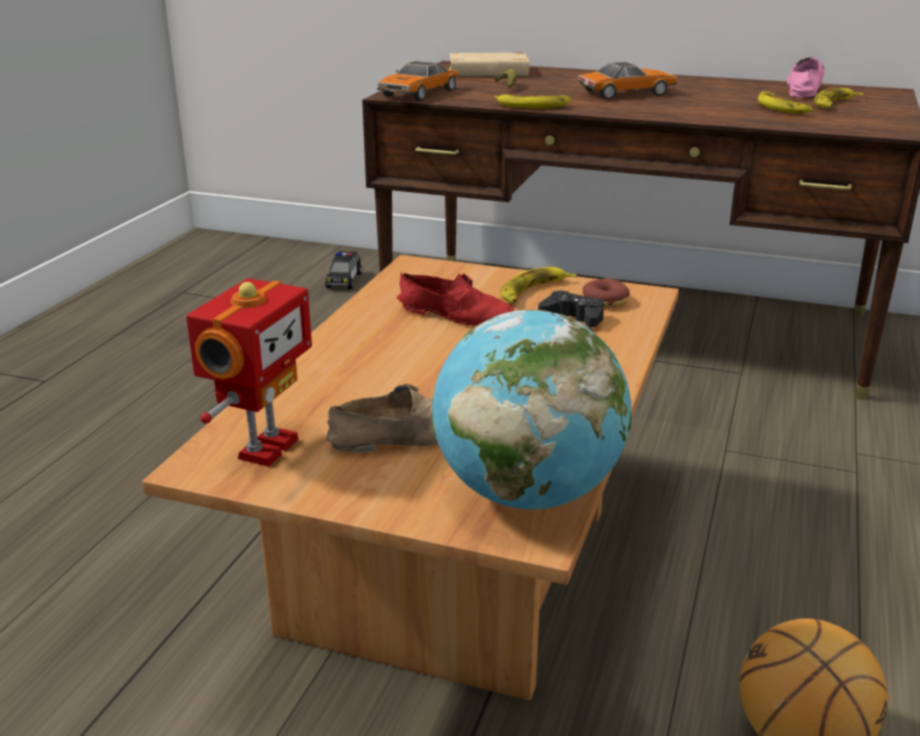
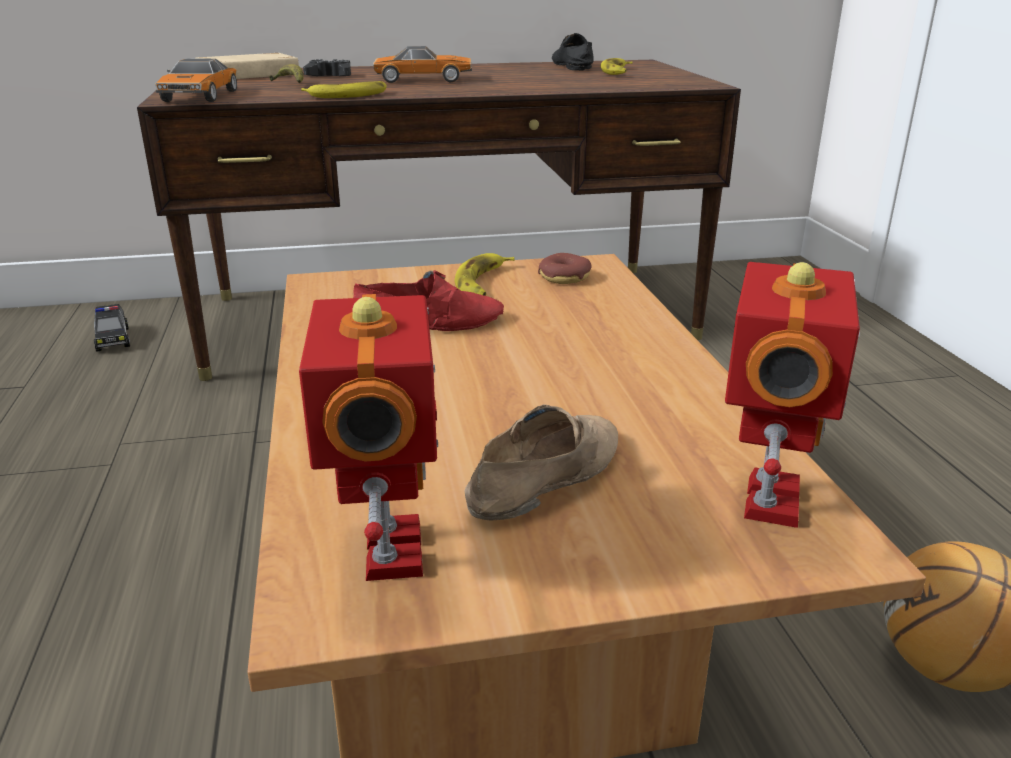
camera: 30 degrees left, 0 degrees up
(527, 493) = (765, 499): globe -> toy robot
(573, 317) = (556, 299): black game controller -> black game controller (329, 76)
(626, 93) = (424, 79): toy car -> toy car turned 45 degrees clockwise
(782, 108) = (582, 78): banana -> none
(801, 90) = (571, 66): pink shoe -> black shoe

